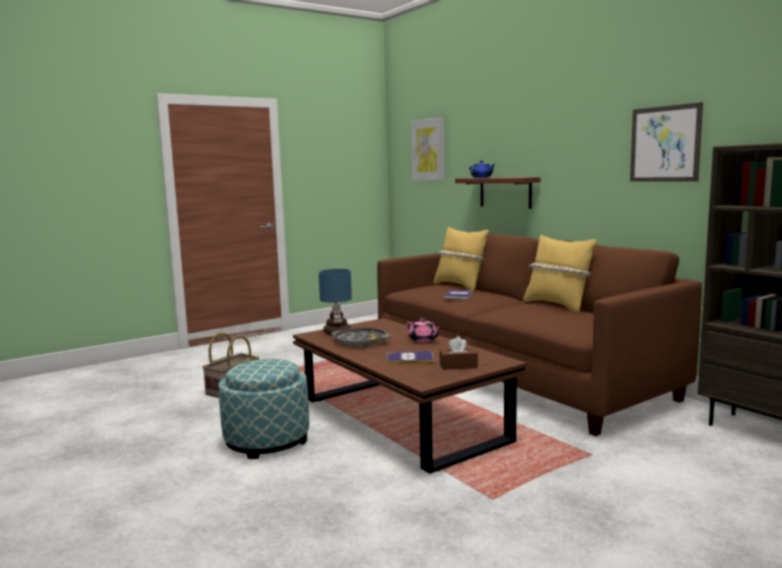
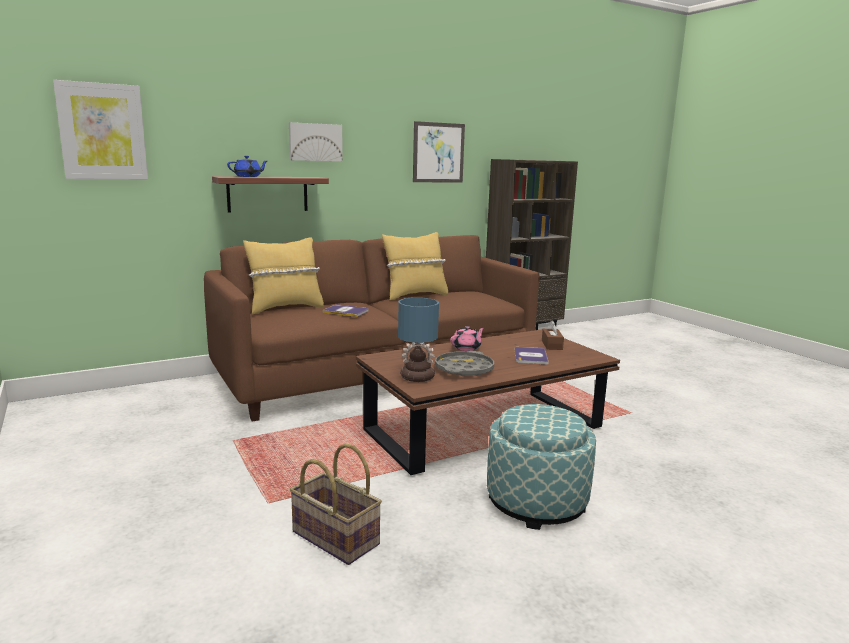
camera: 85 degrees left, 5 degrees up
(539, 144) = (315, 142): none -> picture

